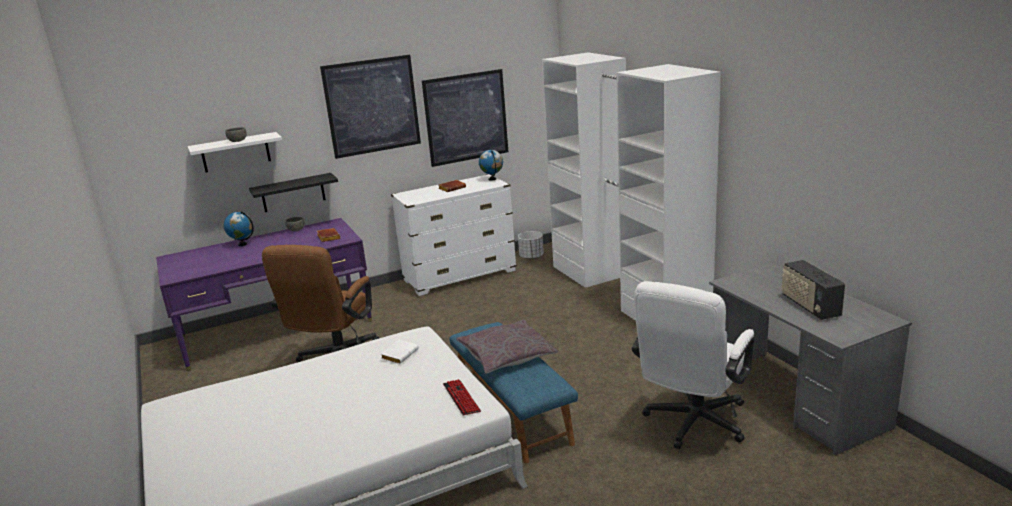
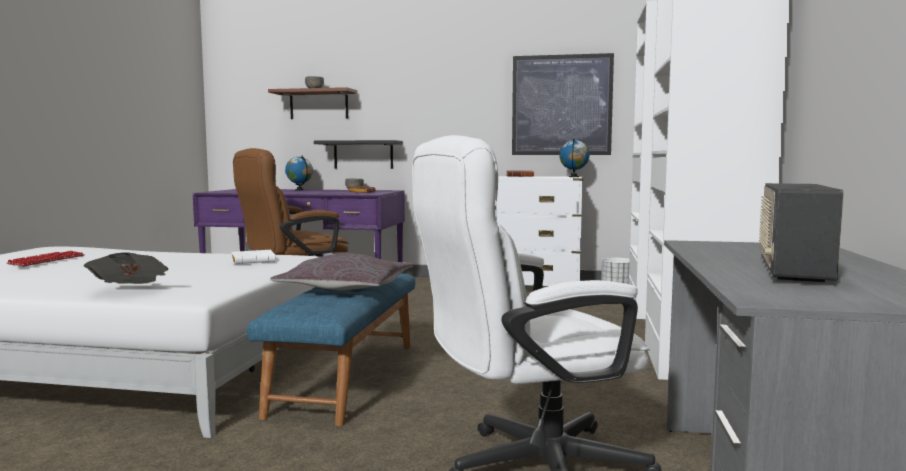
camera: 35 degrees right, 15 degrees down
(235, 152) = (319, 105): white shelf -> brown shelf
(372, 106) = (455, 77): picture -> none
(423, 421) = (130, 290): none -> newspaper
(461, 398) = (203, 288): keyboard -> keyboard (47, 260)

